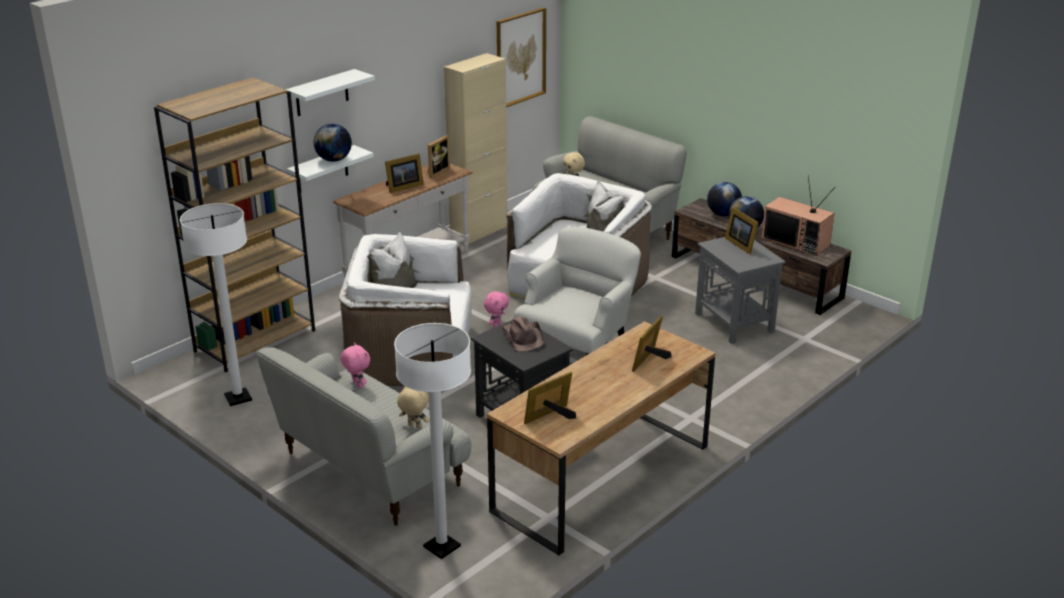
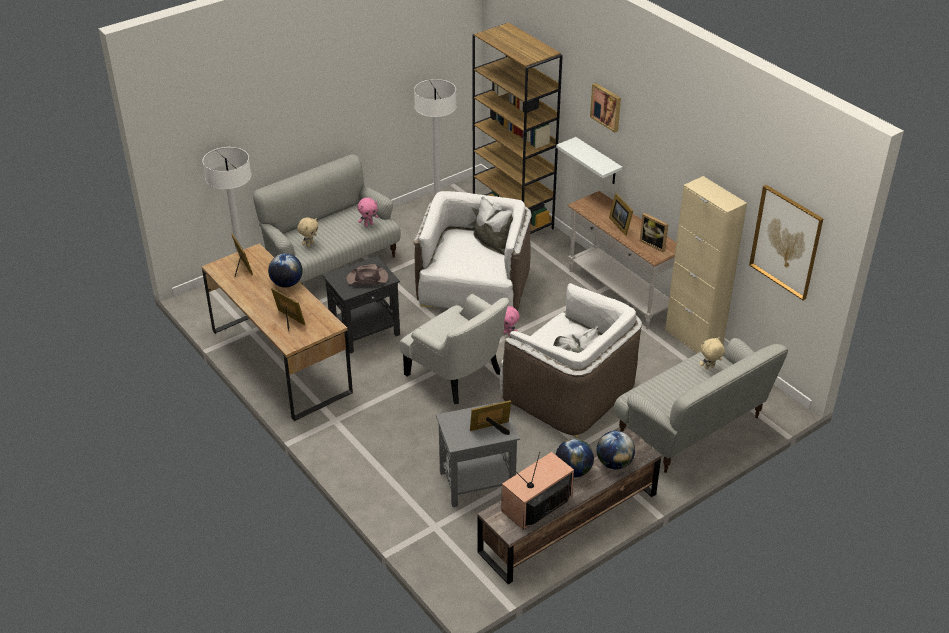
camera: 100 degrees right, 10 degrees up
(322, 93) = (606, 107): white shelf -> picture
(334, 160) = (588, 156): globe -> globe (287, 284)

